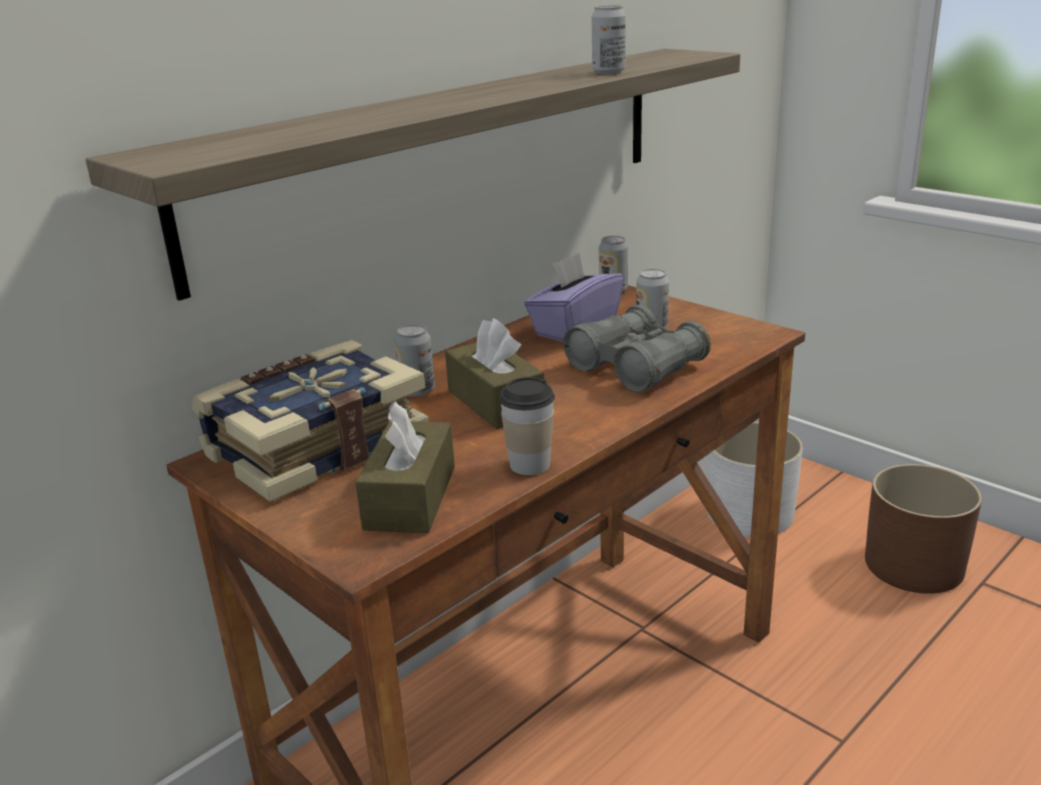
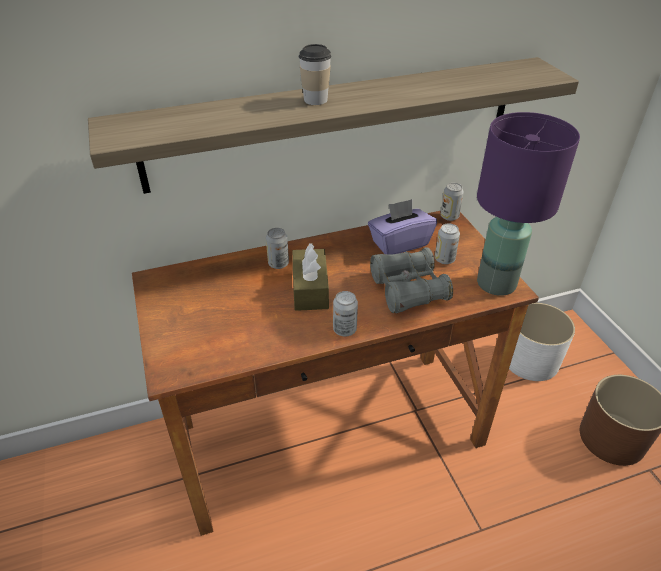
camera: 25 degrees right, 15 degrees up
(314, 444) = (202, 286): book -> none
(410, 497) = (218, 343): brown tissue box -> none
(529, 464) = (291, 344): cup -> cup (315, 100)
(608, 72) = (456, 87): can -> can (344, 330)
(743, 333) = (496, 284): none -> purple table lamp

